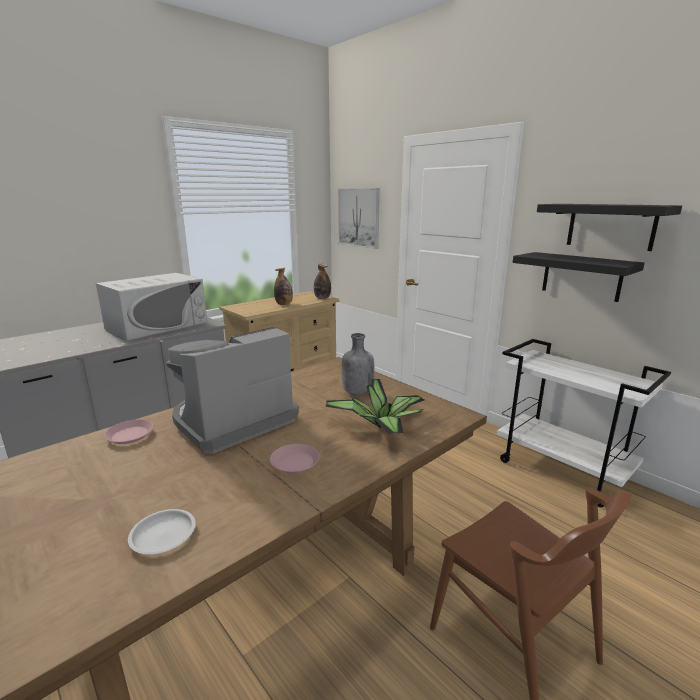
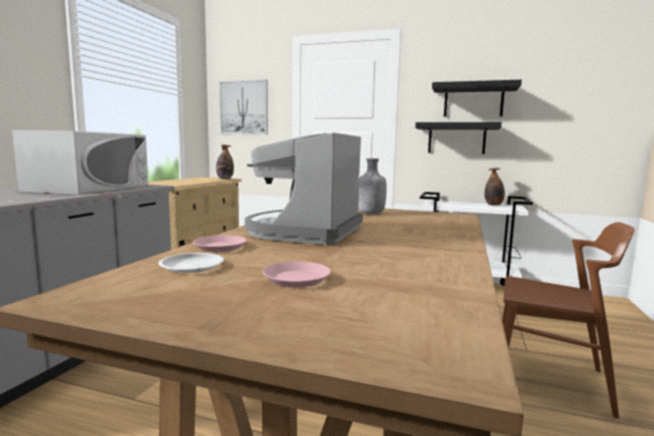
camera: 30 degrees left, 10 degrees down
(163, 534) = (405, 277): white plate -> white plate (192, 266)
(284, 304) = (195, 181): bottle -> bottle (493, 205)
(295, 462) = (411, 240): pink plate -> pink plate (297, 279)
(381, 426) = (427, 222): potted plant -> none

